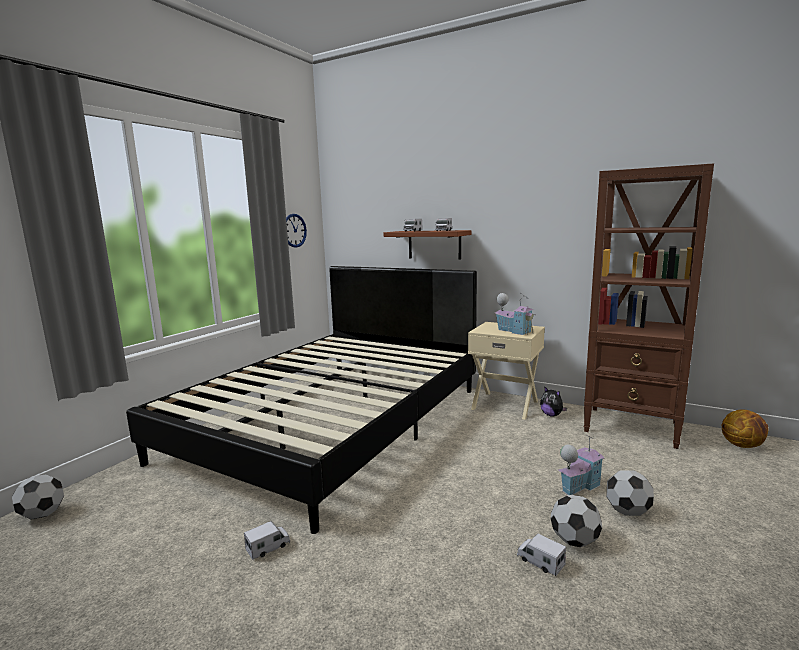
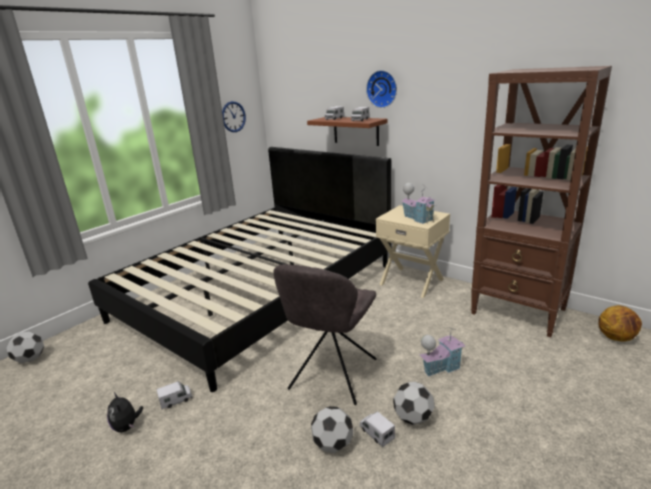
camera: 10 degrees right, 10 degrees up
(458, 504) = (332, 376): none -> grey chair
(466, 199) = (382, 89): none -> wall clock
(551, 415) = (449, 294): plush toy -> plush toy (127, 426)
(627, 511) = (471, 395): football -> football (333, 444)

